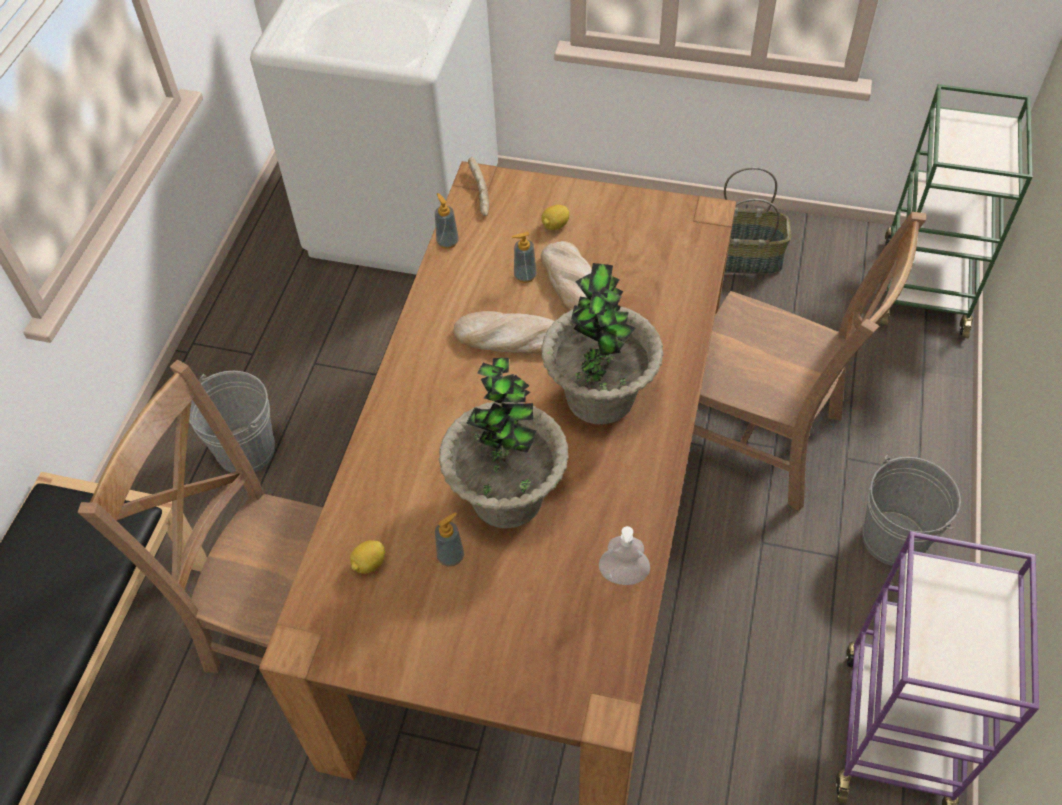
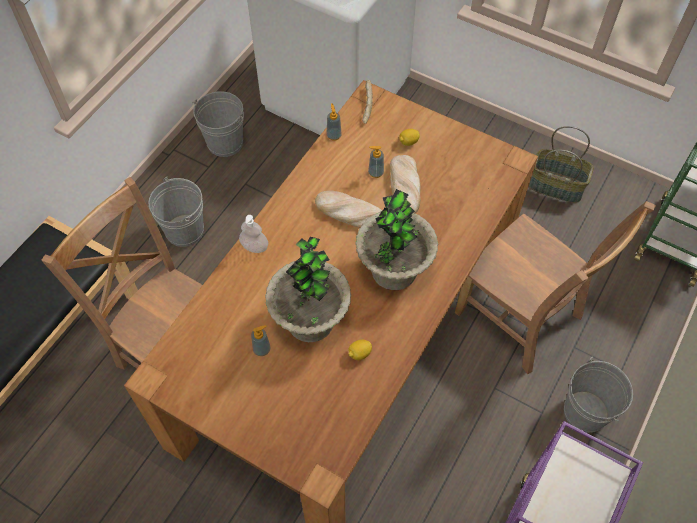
camera: 15 degrees right, 5 degrees up
(266, 315) = (225, 142): none -> grey bucket
(369, 564) = (210, 339): lemon -> lemon (359, 353)
(623, 574) = (365, 393): soap dispenser -> soap dispenser (254, 247)

